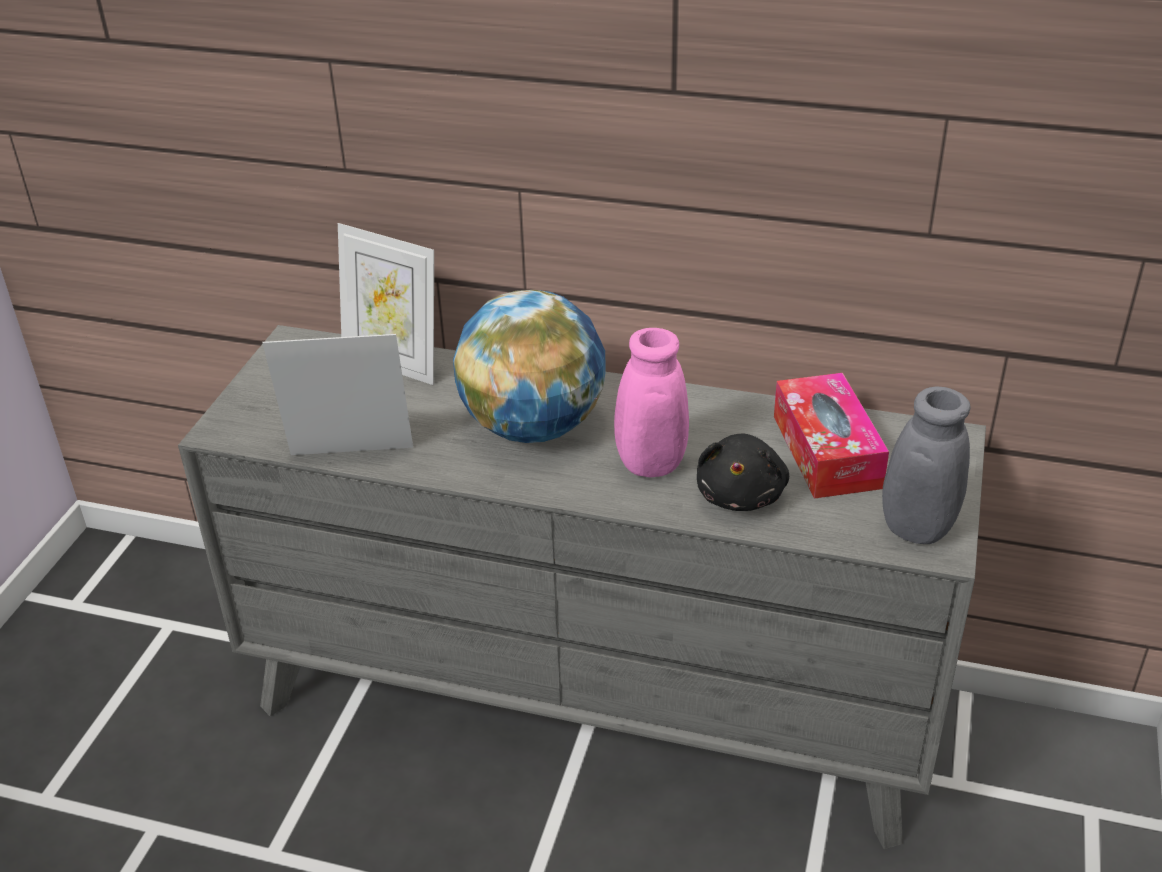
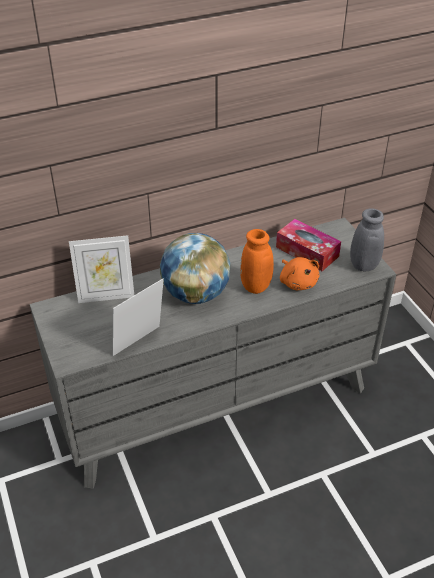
camera: 40 degrees left, 5 degrees up
(646, 468) = (255, 289): pink vase -> orange vase
(741, 494) = (298, 282): black plush toy -> orange plush toy

